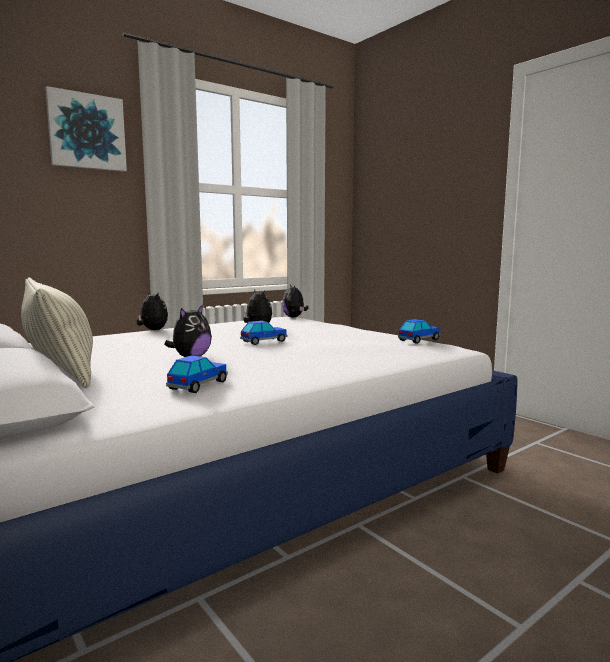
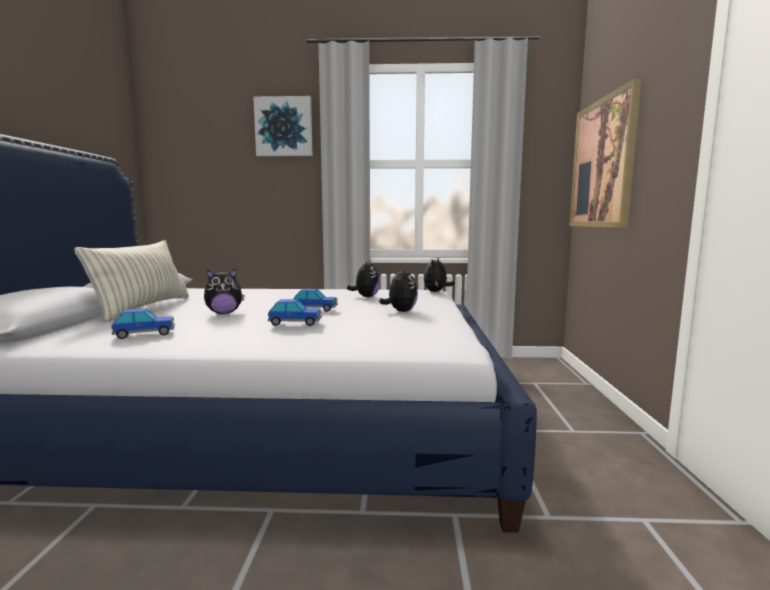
camera: 40 degrees right, 0 degrees up
(152, 330) = (293, 289): plush toy -> plush toy (400, 311)
(393, 202) = (602, 164): none -> picture
(419, 340) = (442, 332): toy car -> toy car (295, 323)

